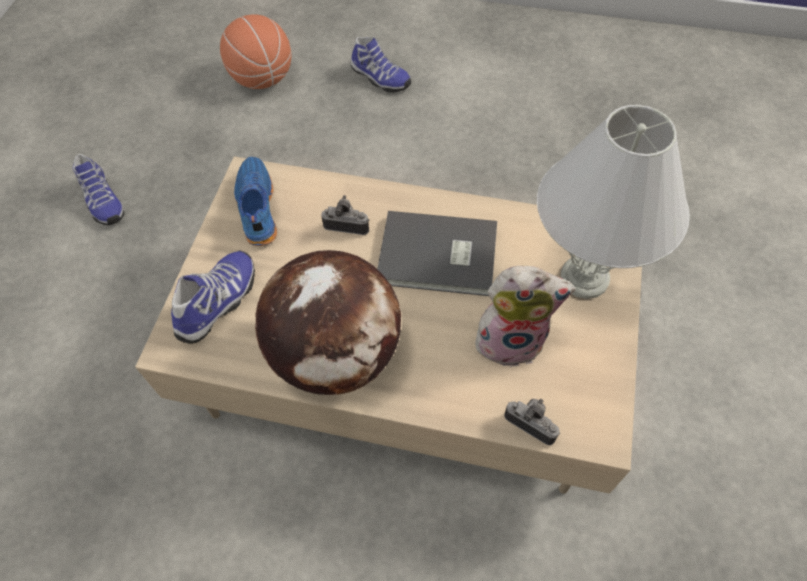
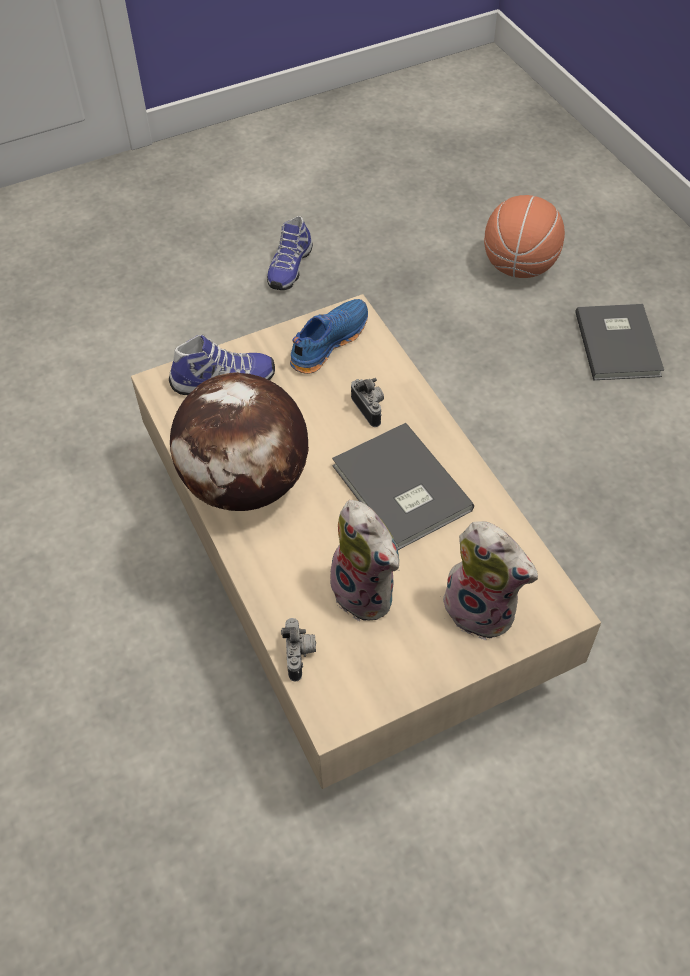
camera: 50 degrees right, 5 degrees down
(379, 78) = (619, 343): shoe -> grey book
(583, 279) = (483, 609): white table lamp -> plush toy

